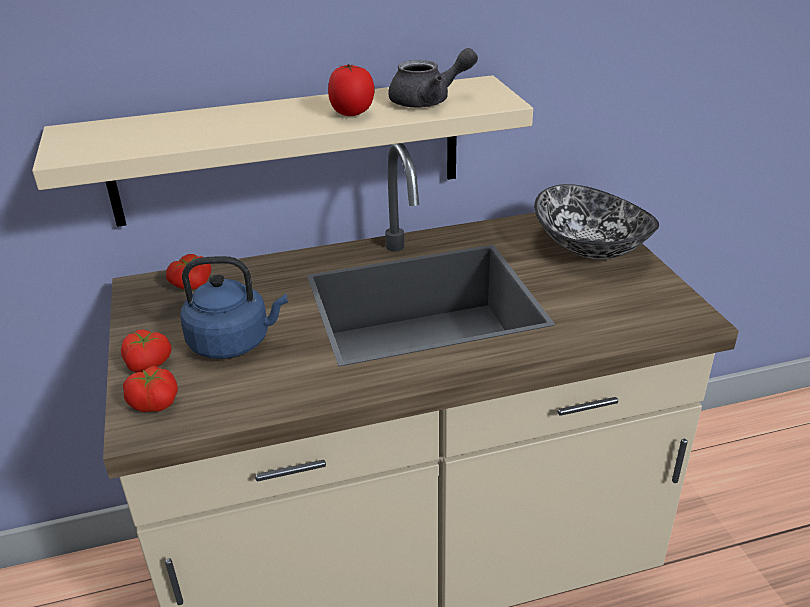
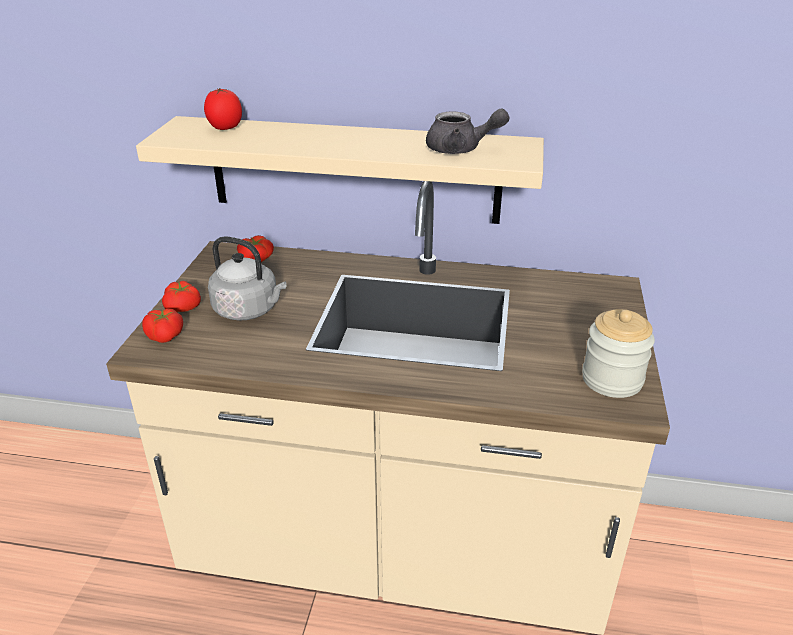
camera: 25 degrees right, 0 degrees up
(234, 342) = (249, 310): blue kettle -> grey kettle
(352, 114) = (388, 148): tomato -> tomato (225, 128)
(591, 247) = (596, 315): bowl -> none
(656, 302) = (612, 379): none -> jar

